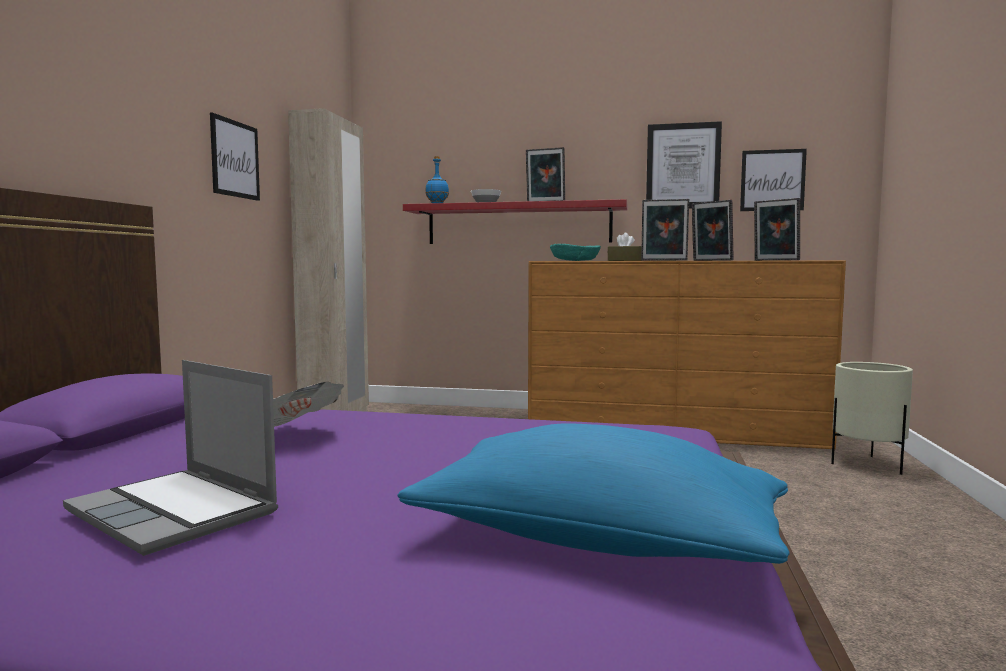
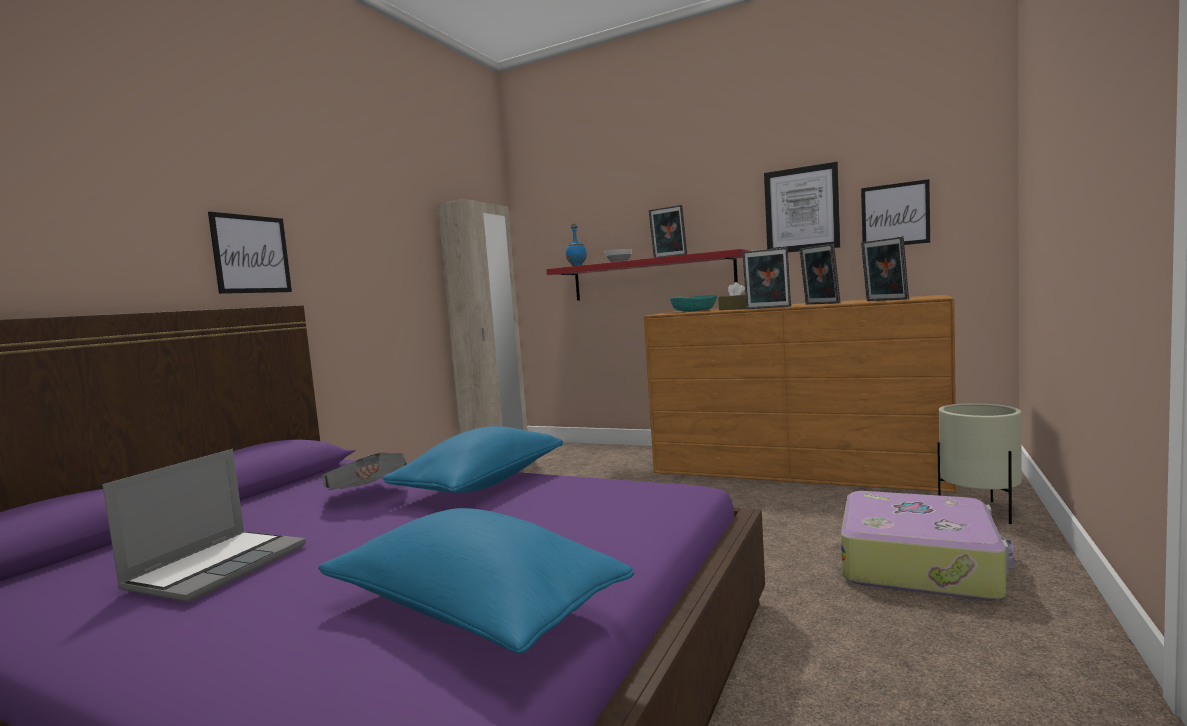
camera: 15 degrees right, 0 degrees up
(176, 512) = (218, 566): laptop -> laptop turned 120 degrees counterclockwise
(235, 159) = (386, 253): picture -> picture (251, 254)
(431, 426) = (482, 484): none -> blue pillow
(851, 510) = (919, 563): none -> suitcase

